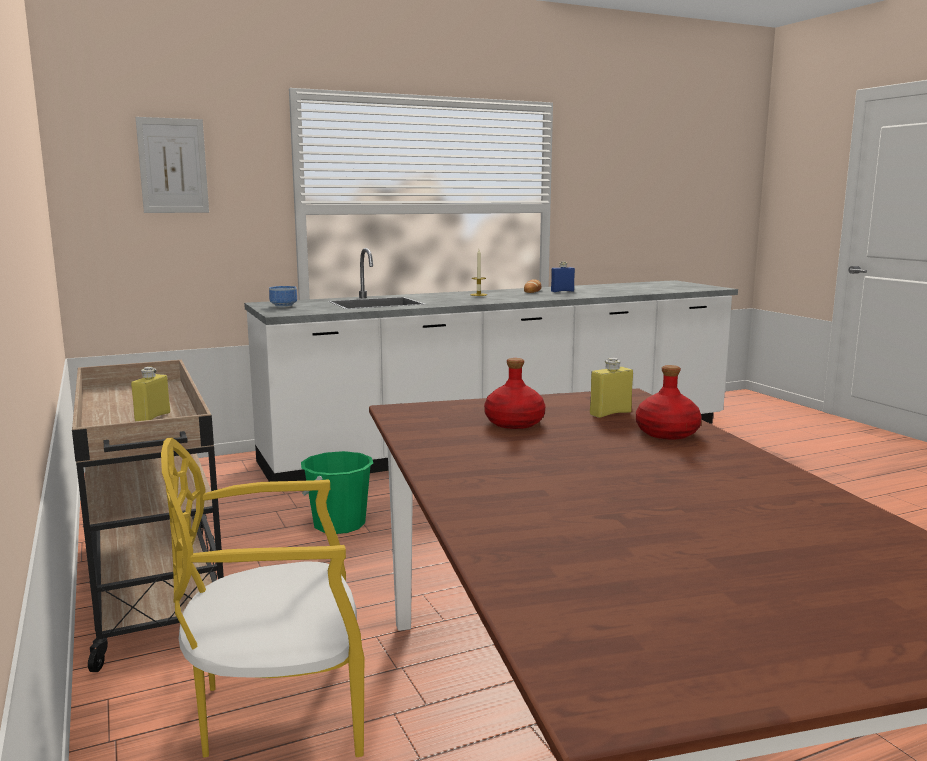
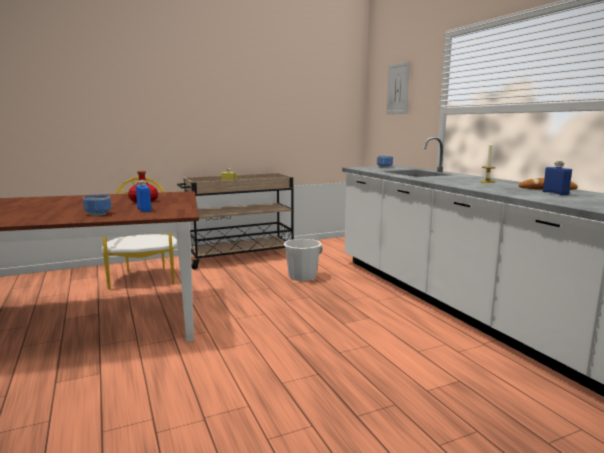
camera: 90 degrees right, 0 degrees up
(339, 524) = (302, 277): green bucket -> white bucket
(610, 413) = (144, 210): yellow bottle -> blue bottle
(667, 433) = (98, 214): red bottle -> bowl

